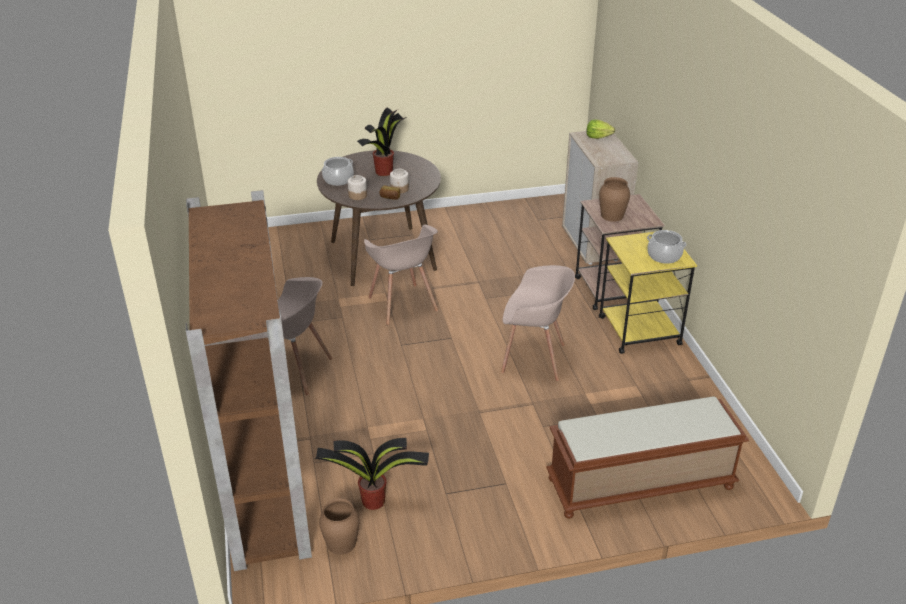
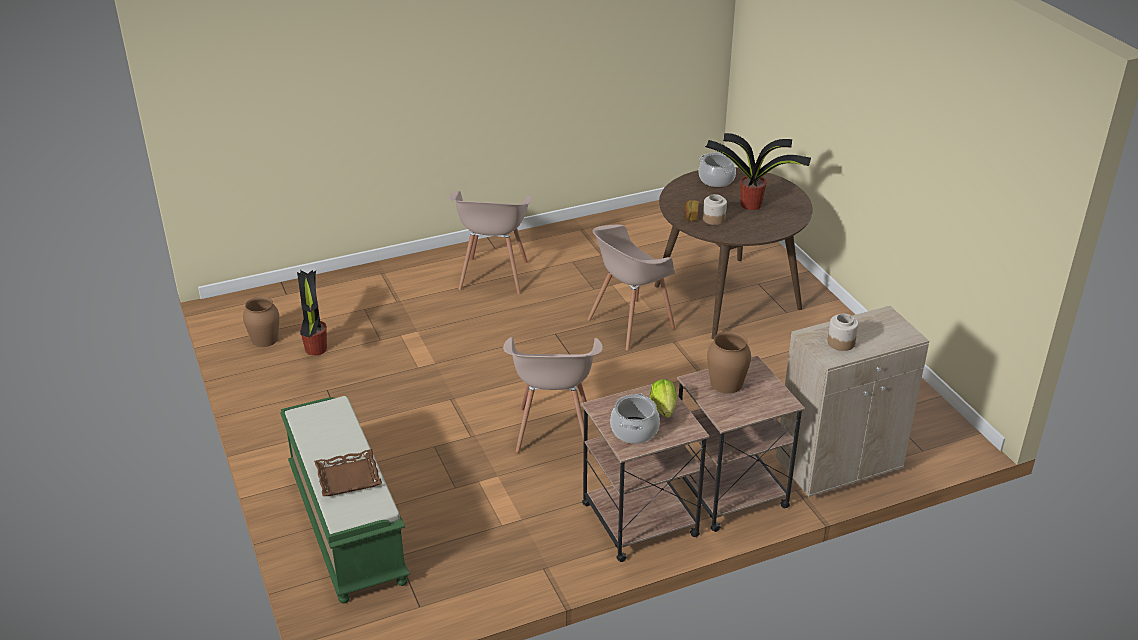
camera: 80 degrees right, 0 degrees up
(265, 483) = (336, 289): brown bookcase -> none
(357, 195) = (685, 196): jar -> jar (841, 342)
(598, 137) = (890, 330): lettuce -> lettuce (664, 409)
(639, 332) = (638, 521): yellow cart -> brown cart
(639, 484) = (345, 524): brown bench -> green bench
(673, 421) = (348, 477): none -> brown tray

